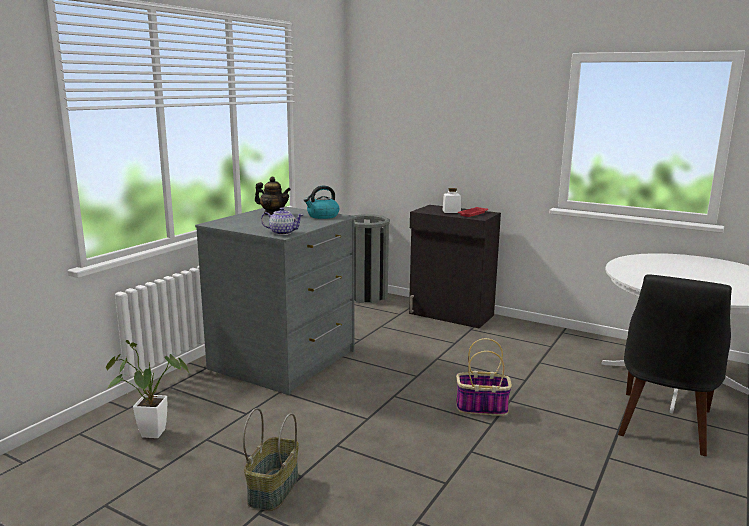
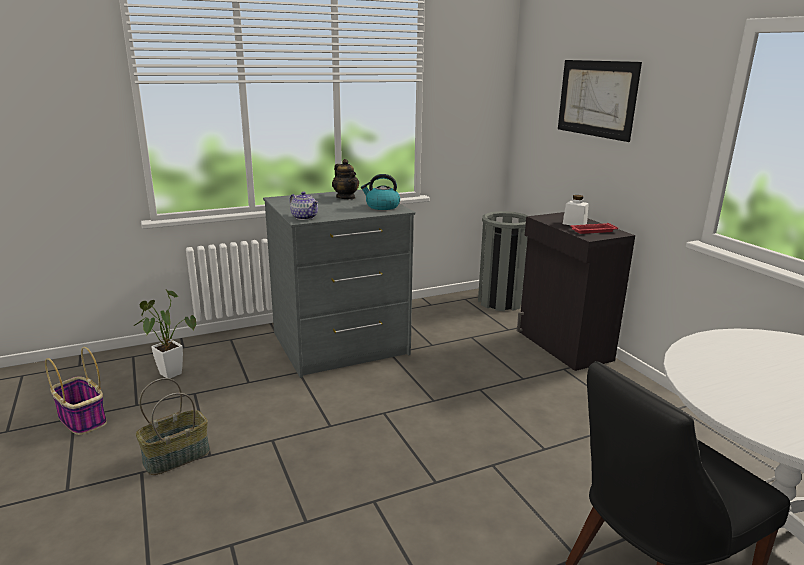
camera: 35 degrees right, 5 degrees up
(445, 111) = (596, 98): none -> picture
(481, 407) = (450, 460): basket -> basket (81, 419)

